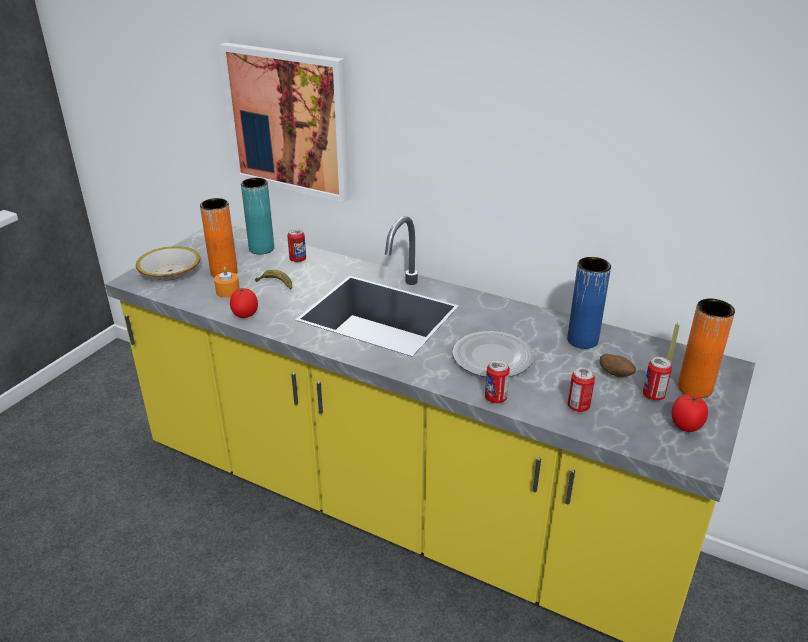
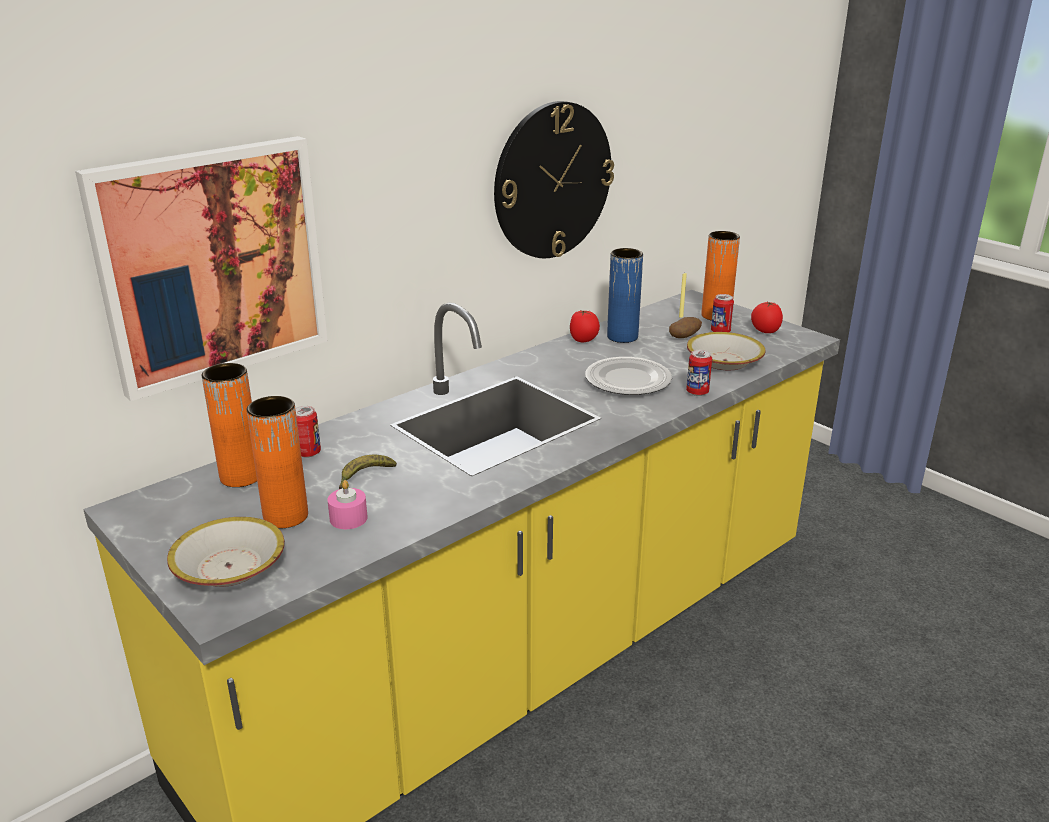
camera: 70 degrees left, 5 degrees down
(228, 291) = (348, 518): orange candle -> pink candle
(245, 315) = (432, 511): tomato -> tomato (584, 340)
(261, 249) = (241, 477): turquoise vase -> orange vase
(570, 169) = (552, 181): none -> wall clock
(578, 407) = (724, 362): can -> bowl

